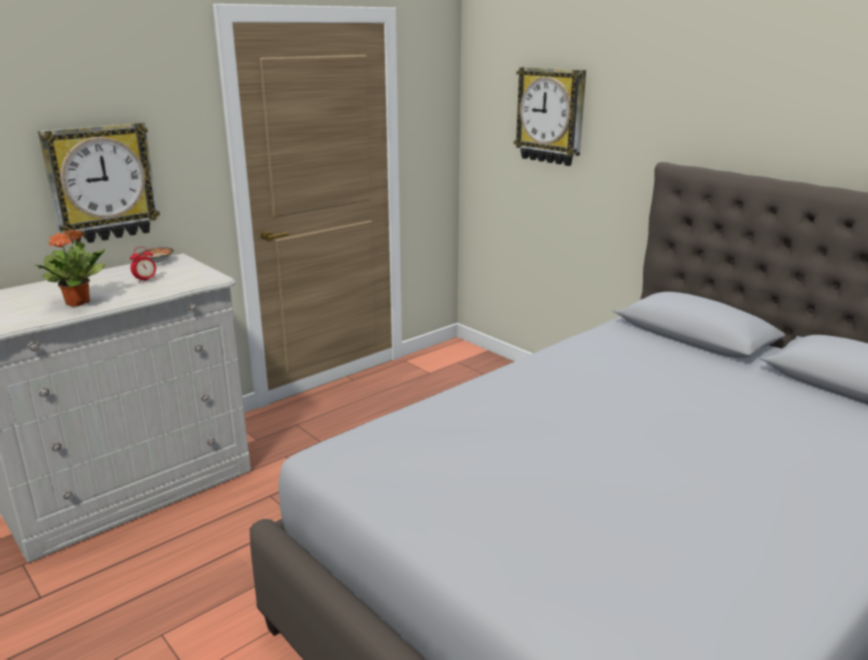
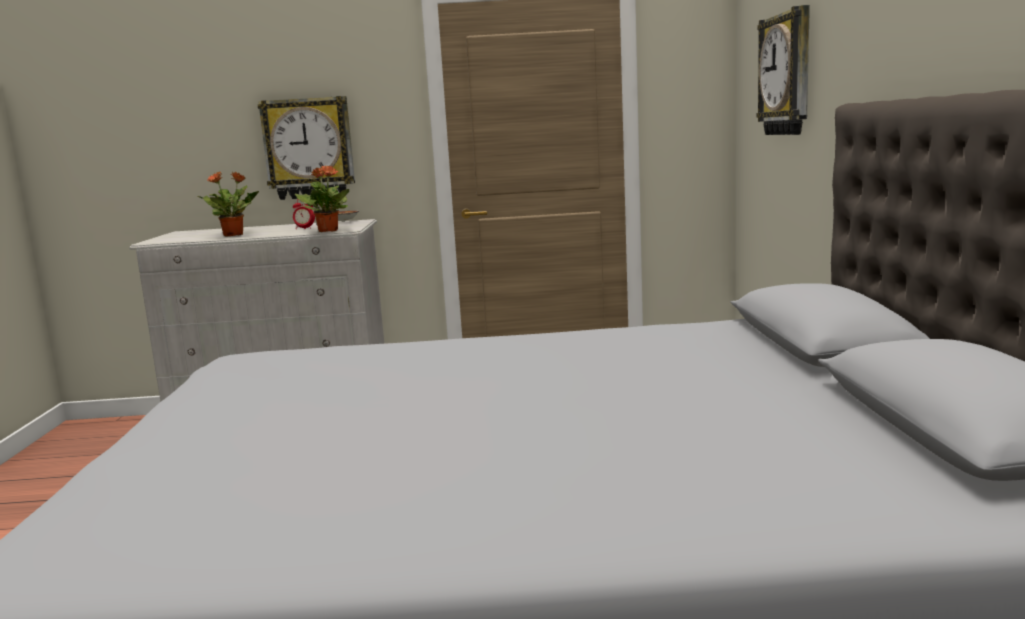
camera: 40 degrees right, 10 degrees down
(193, 282) = (328, 231): none -> potted plant

